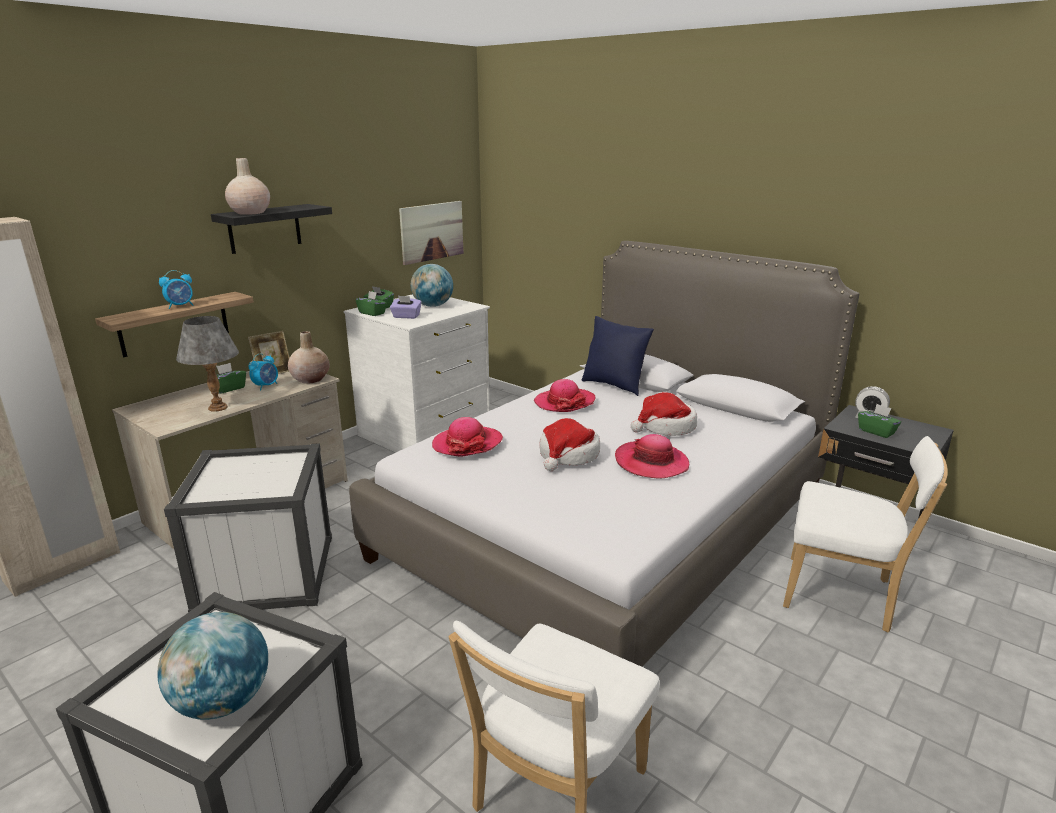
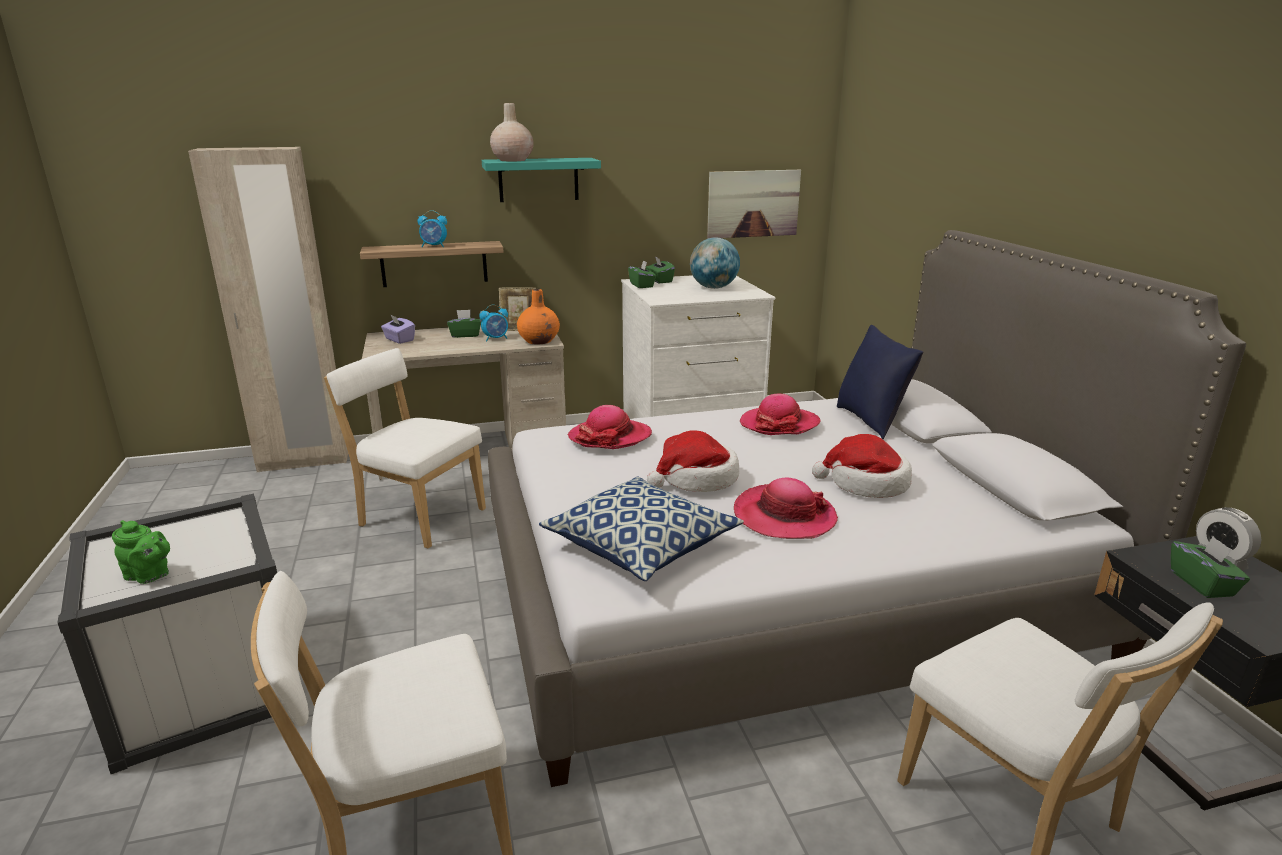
camera: 35 degrees right, 0 degrees up
(217, 408) = (434, 348): grey table lamp -> none
(222, 702) = (149, 576): globe -> green teapot
(264, 228) = (538, 179): black shelf -> turquoise shelf
(266, 573) = (418, 516): white storage box -> white chair
(310, 379) = (539, 341): beige vase -> orange vase
(406, 316) = (668, 293): purple tissue box -> purple tissue box (399, 340)
(598, 513) = (641, 546): none -> pillow

